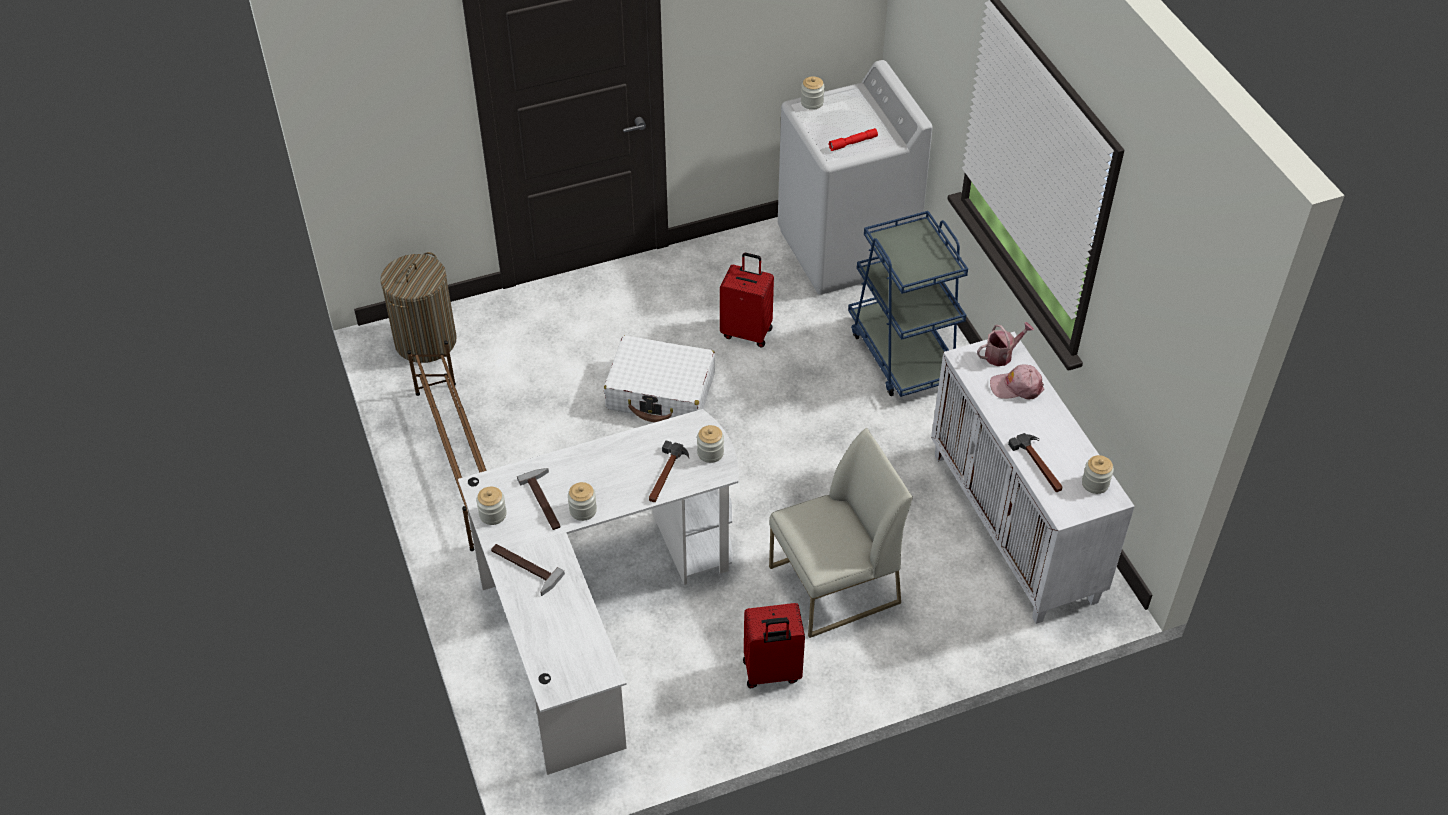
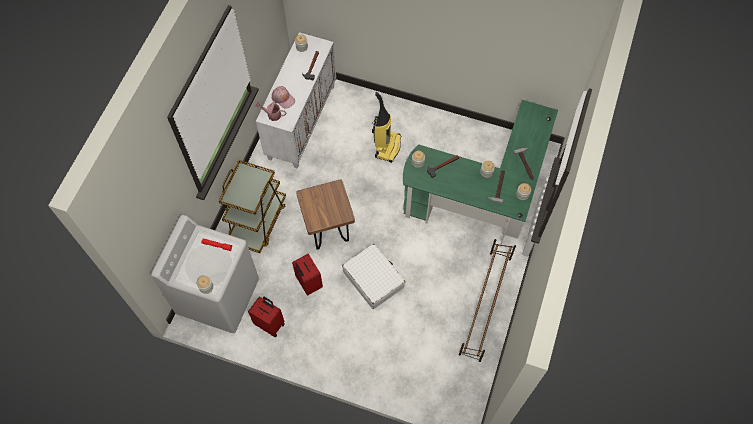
camera: 140 degrees left, 15 degrees up
(425, 341) = (454, 392): laundry basket -> none
(594, 611) = (482, 198): white desk -> green desk
(771, 673) = (438, 132): red suitcase -> red suitcase (270, 323)
(788, 405) = (328, 232): none -> brown stool
(834, 586) = (387, 146): white chair -> vacuum cleaner
(903, 354) = (257, 221): blue cart -> brown cart

